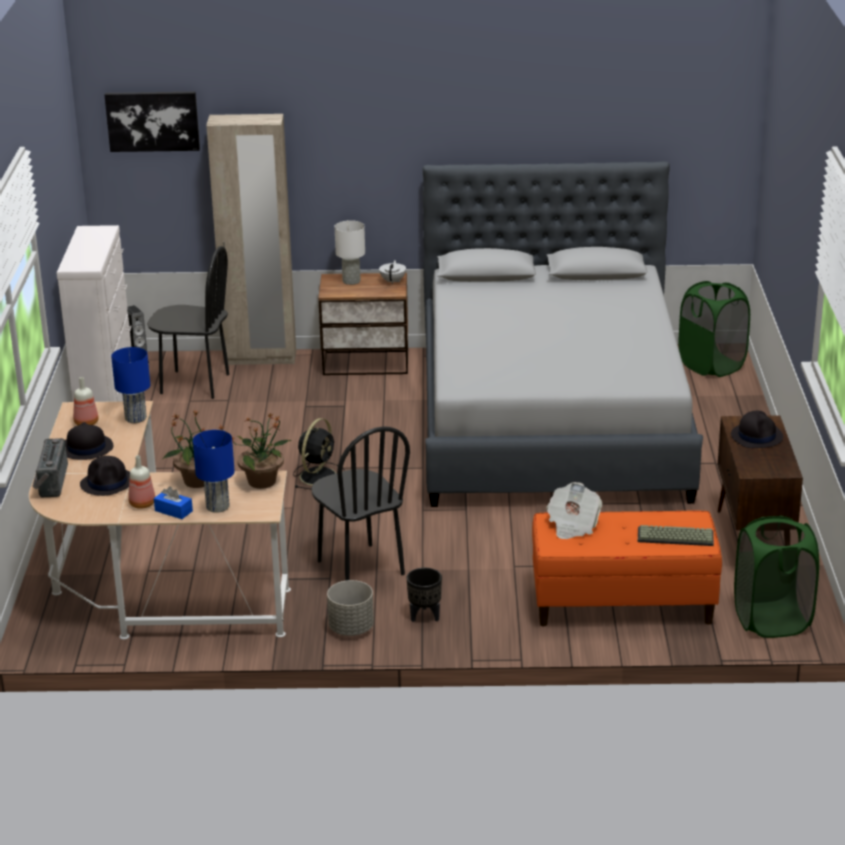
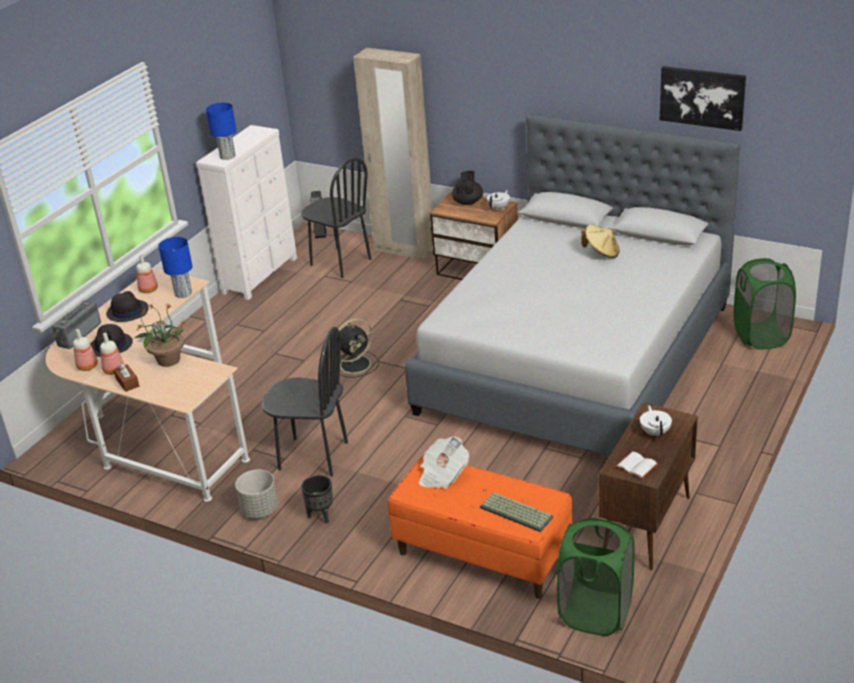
camera: 30 degrees right, 5 degrees up
(103, 507) = (87, 366): none -> bottle
(152, 121) = (328, 47): picture -> picture (702, 97)
(173, 511) = (127, 382): blue tissue box -> brown tissue box
(217, 506) = (159, 387): blue table lamp -> blue table lamp (228, 156)
(263, 481) = (211, 373): potted plant -> none
(351, 281) = (468, 202): white table lamp -> black teapot
(360, 568) = (313, 456): black chair -> black chair turned 75 degrees counterclockwise
(558, 299) = (601, 253): none -> beige hat
(757, 436) = (655, 432): black hat -> white teapot
(767, 466) = (635, 467): none -> white book

